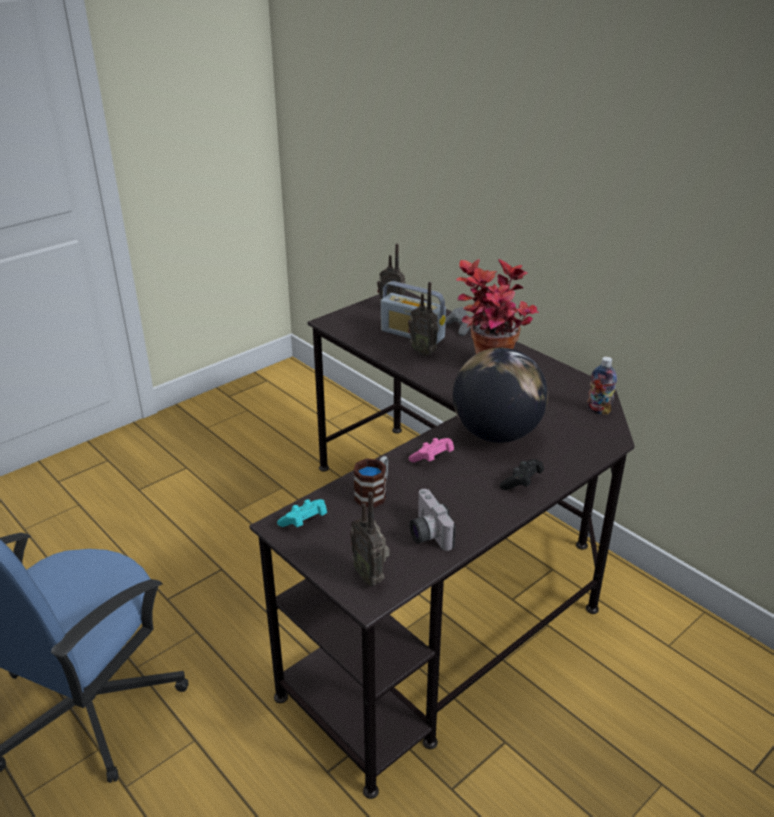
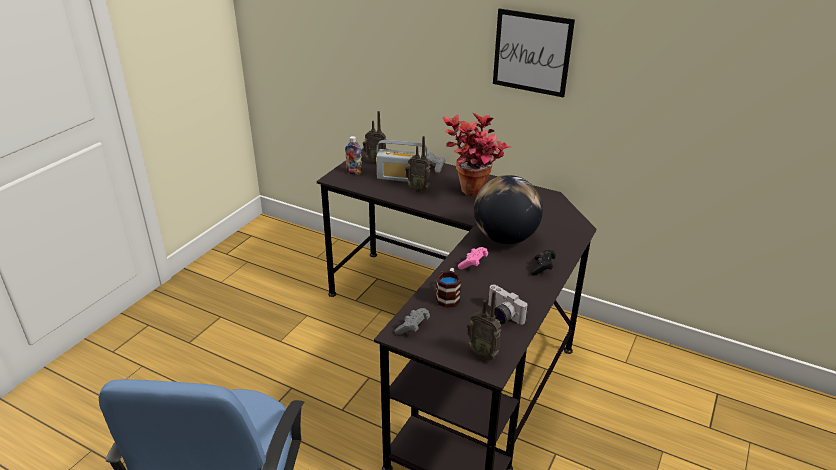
camera: 20 degrees left, 0 degrees up
(304, 522) = (413, 328): turquoise game controller -> grey game controller
(590, 186) = (532, 52): none -> picture
(598, 410) = (560, 209): bottle -> bottle (354, 172)

